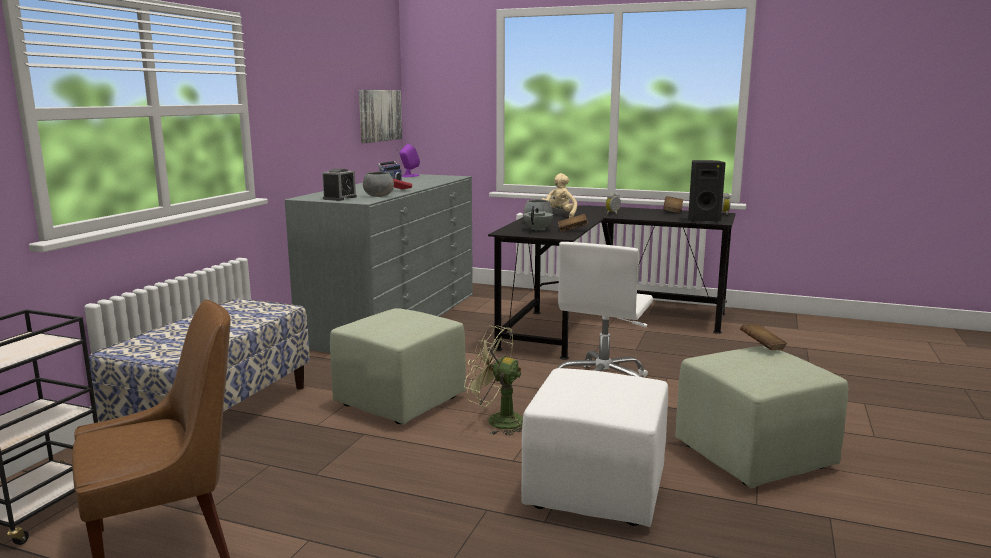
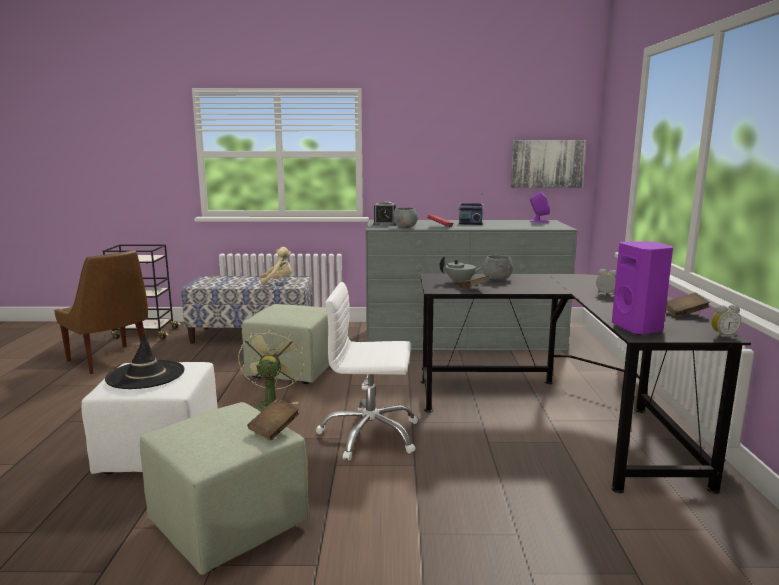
camera: 70 degrees right, 0 degrees up
(558, 216) = (546, 281): beige plush toy -> beige plush toy (278, 282)
(602, 391) = (145, 375): none -> black hat
(703, 220) = (638, 328): black speaker -> purple speaker

